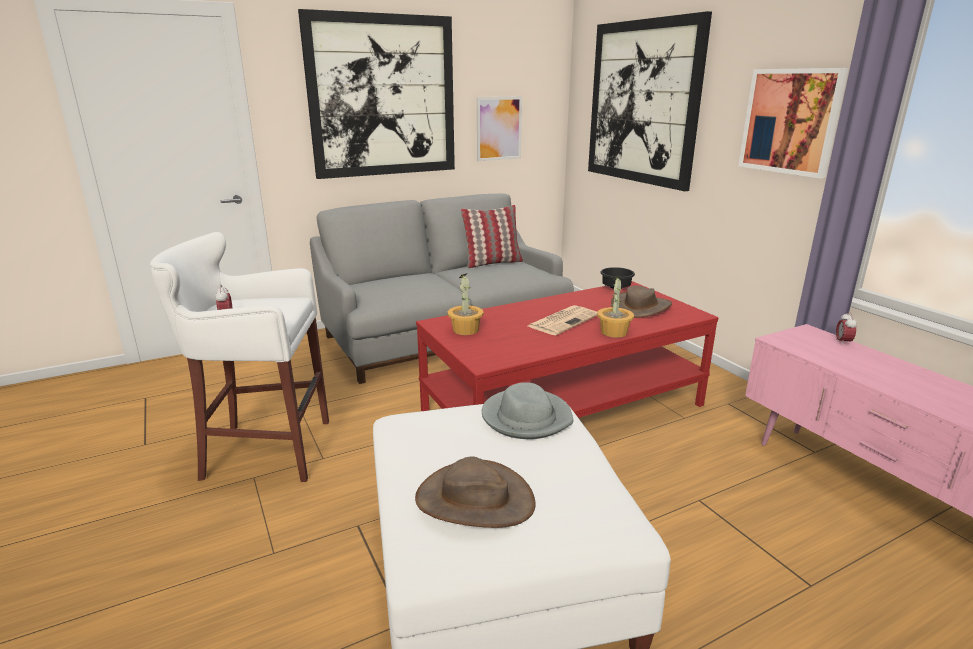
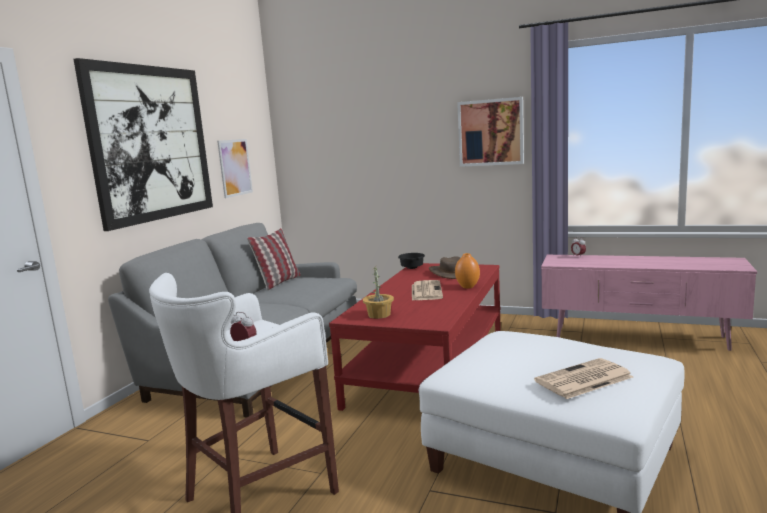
camera: 40 degrees left, 10 degrees down
(474, 500) = (583, 380): brown hat -> newspaper
(526, 417) = (513, 341): grey hat -> none
(614, 332) = (468, 287): potted plant -> orange vase
(643, 103) = (359, 134): picture -> none

